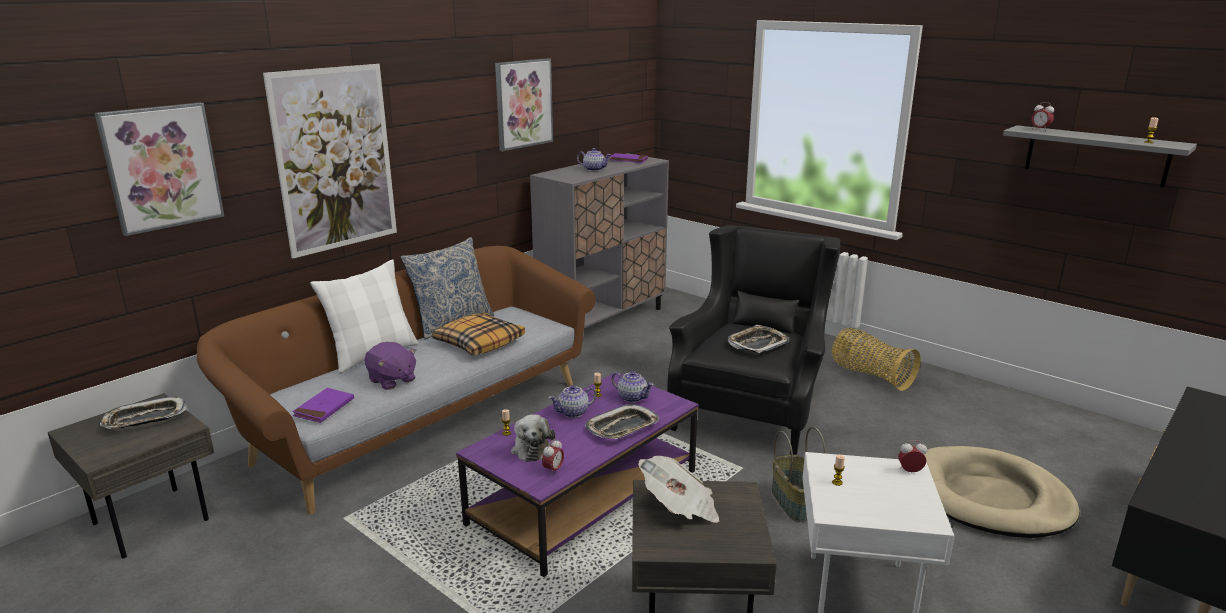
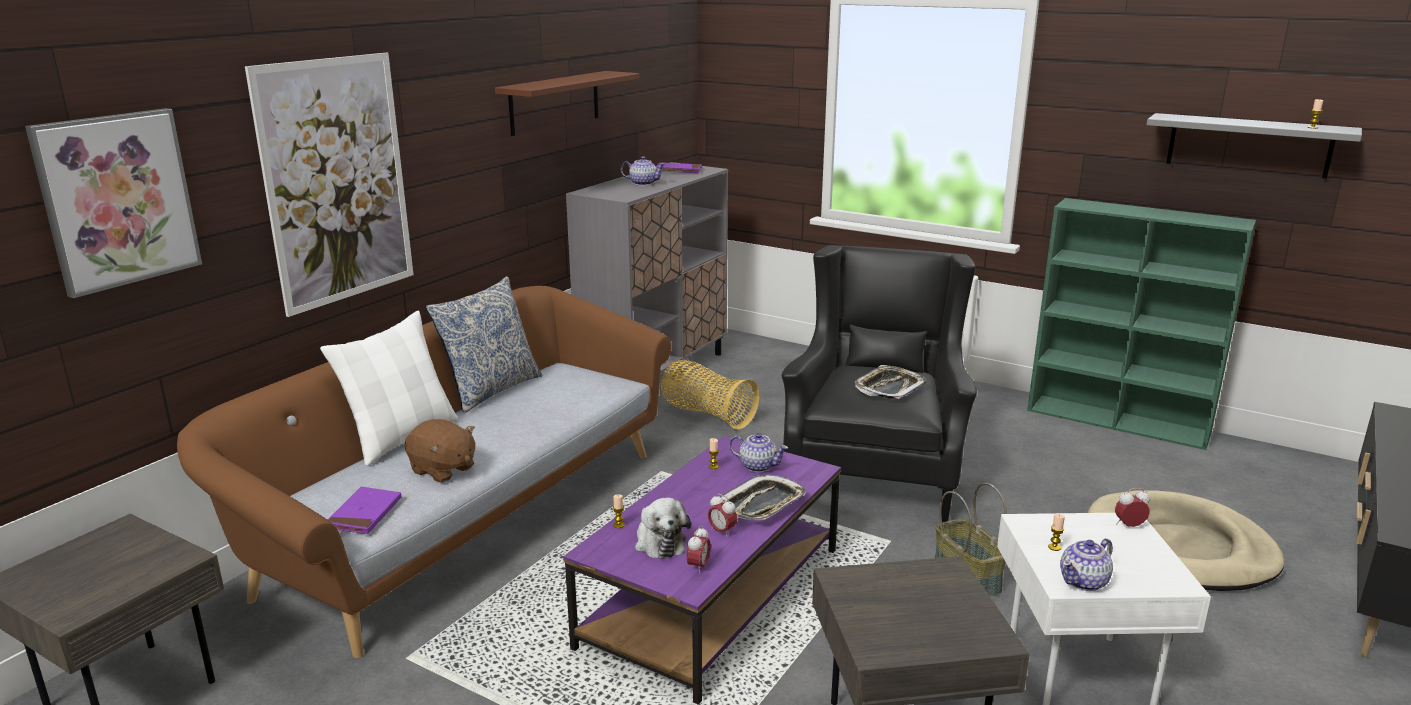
camera: 10 degrees left, 0 degrees up
(145, 419) = (117, 552): tray -> none
(392, 380) = (443, 470): purple plush toy -> brown plush toy
(479, 343) = (538, 412): pillow -> none
(523, 103) = (555, 102): picture -> brown shelf
(573, 412) = (693, 491): teapot -> teapot (1084, 581)
(680, 508) = (886, 598): newspaper -> none
(870, 375) = (996, 417): basket -> basket (707, 414)
(978, 387) = (1119, 421): none -> green bookcase
(1040, 129) = (1186, 117): alarm clock -> alarm clock (722, 531)

